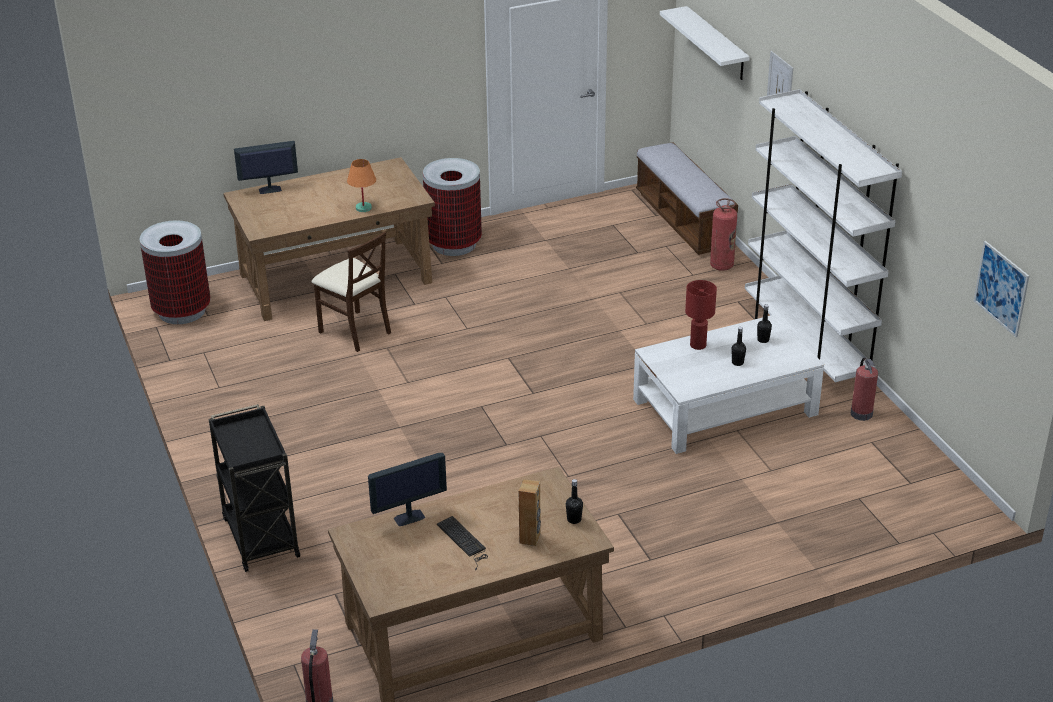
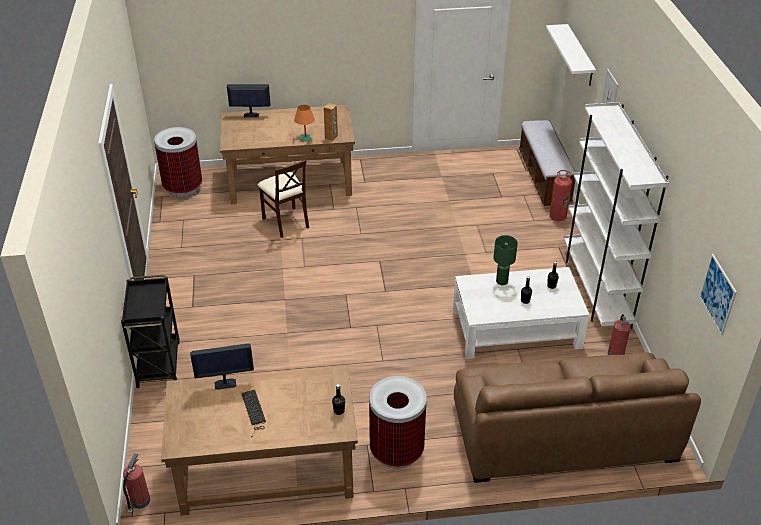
camera: 15 degrees right, 5 degrees up
(454, 244) = (378, 169): trash can -> trash can (397, 451)
(530, 538) = (301, 419): brown speaker -> brown speaker (331, 137)
(697, 345) = (501, 281): red table lamp -> green table lamp
(833, 513) = (563, 432): none -> brown sofa

